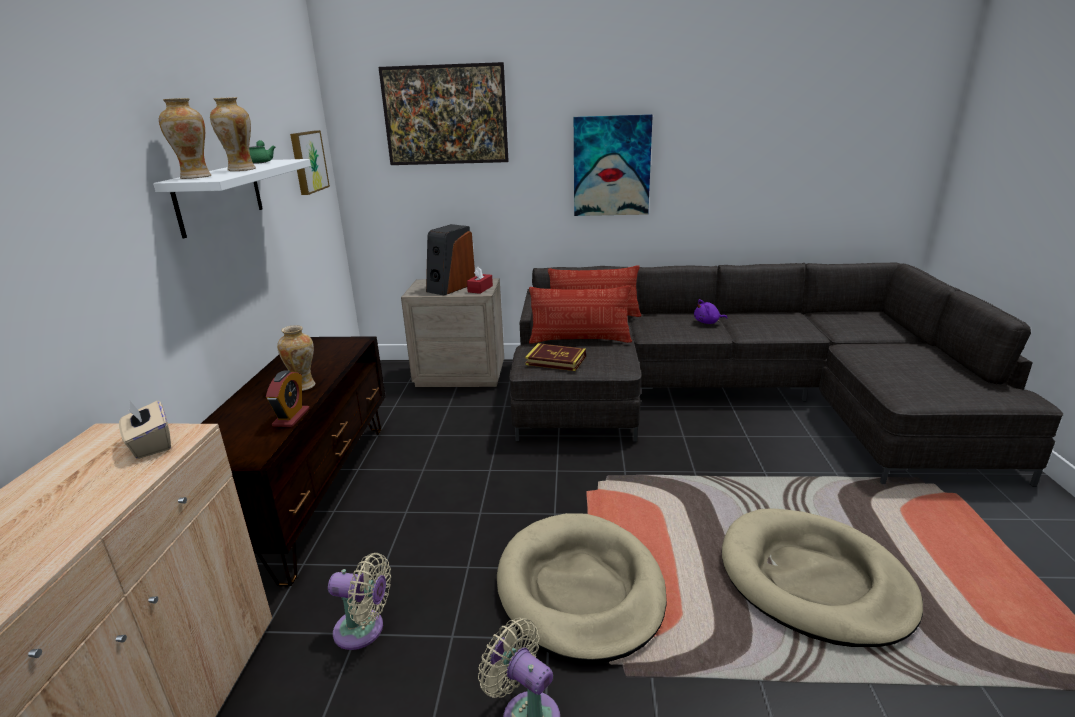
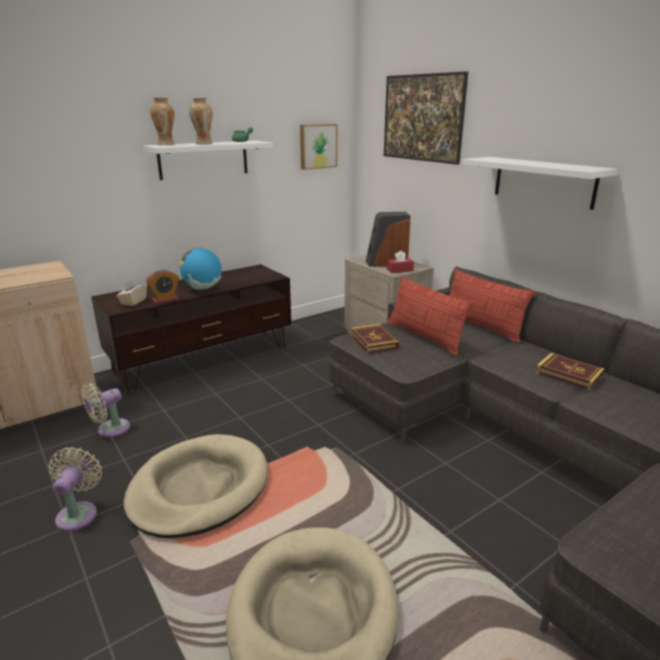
camera: 50 degrees right, 0 degrees up
(150, 445) = (44, 274): beige tissue box -> beige tissue box (133, 302)
(303, 386) = (202, 288): vase -> globe
(364, 630) = (110, 430): beige fan -> beige fan turned 75 degrees clockwise
(611, 166) = (543, 181): picture -> white shelf
(708, 322) = (568, 374): purple plush toy -> book

